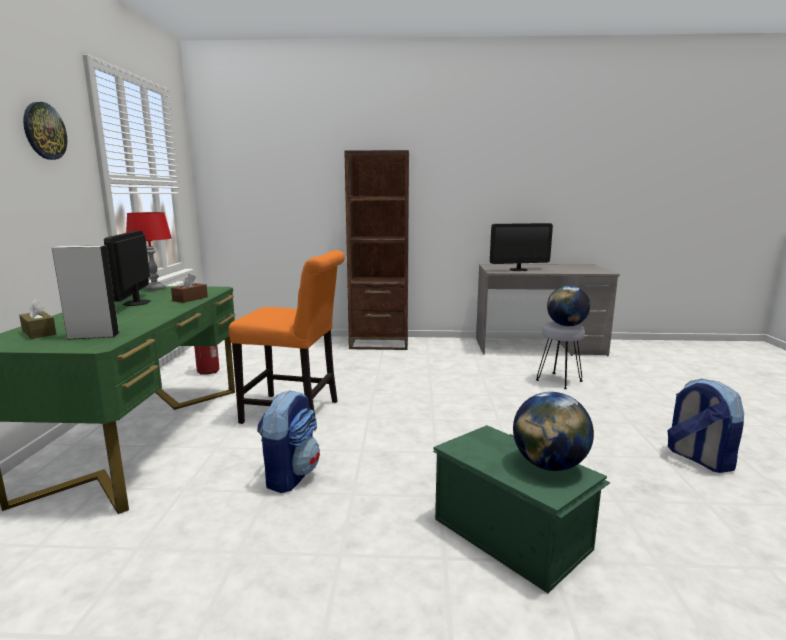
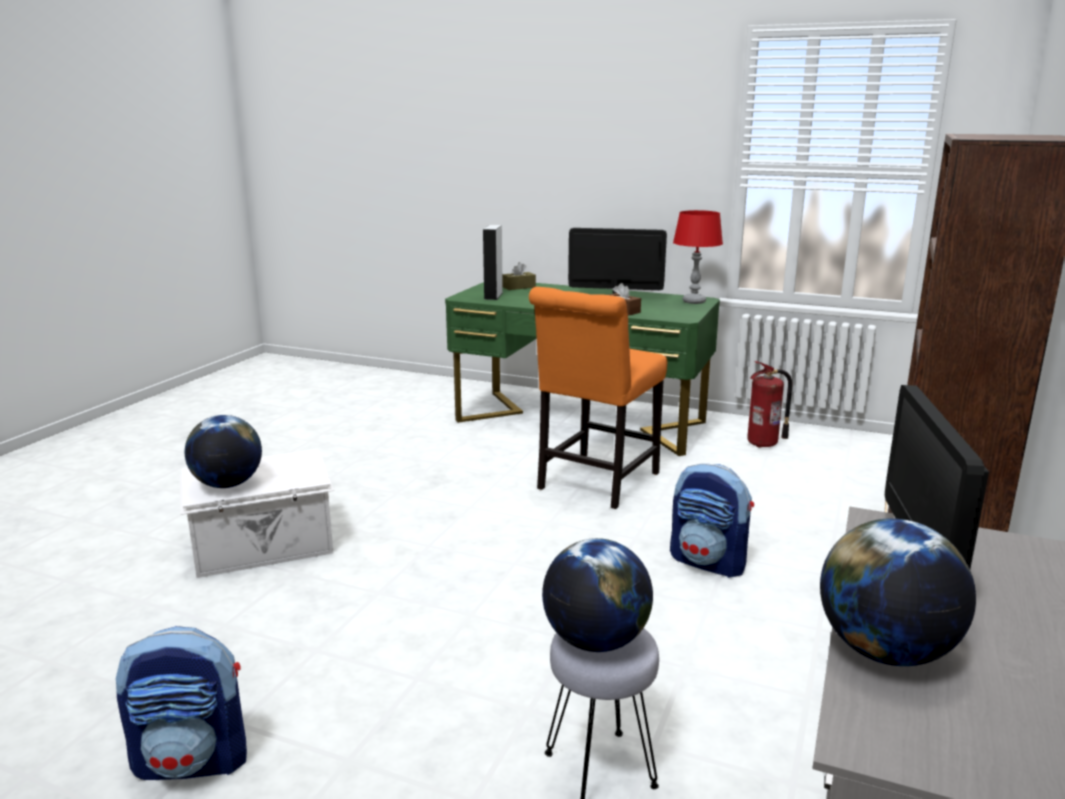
camera: 110 degrees right, 5 degrees up
(44, 131) = (657, 123): wall clock -> none
(290, 475) = (453, 471): backpack -> backpack (709, 562)
(511, 532) = (264, 547): green storage box -> white storage box
(568, 271) = (885, 652): none -> globe

